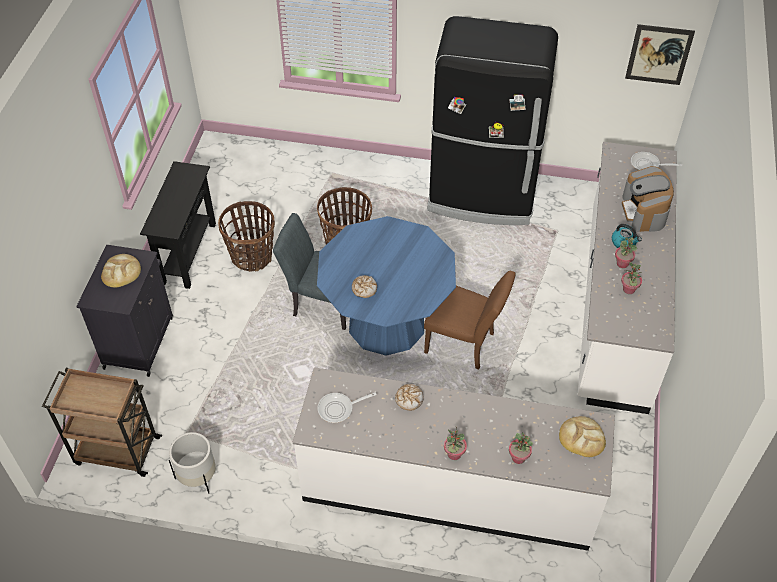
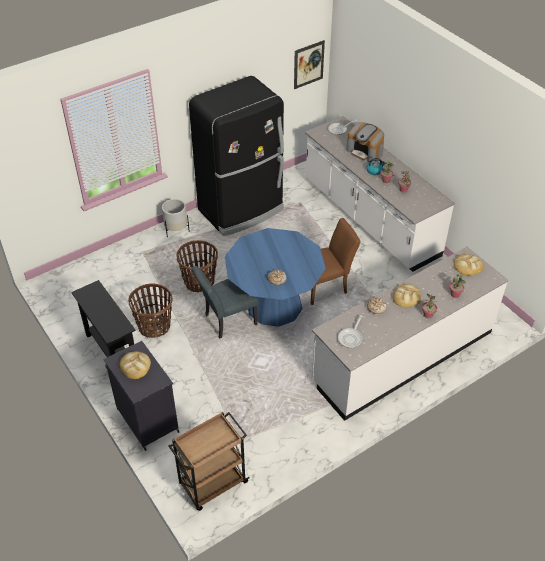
camera: 45 degrees left, 5 degrees down
(197, 476) = (276, 456): white planter -> white planter (176, 230)
(459, 415) = (407, 297): none -> bread

